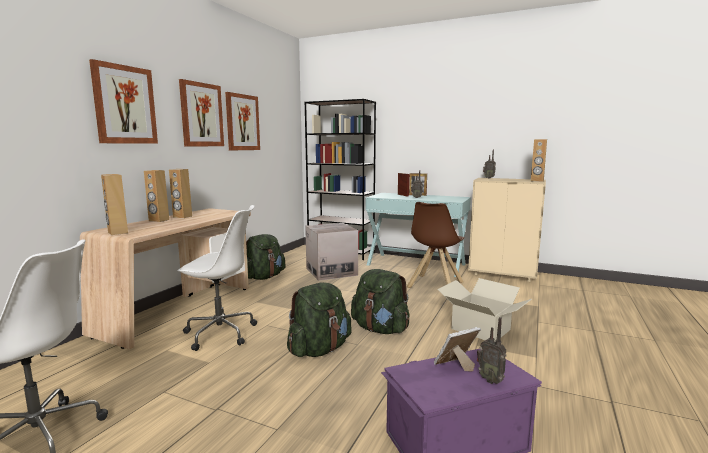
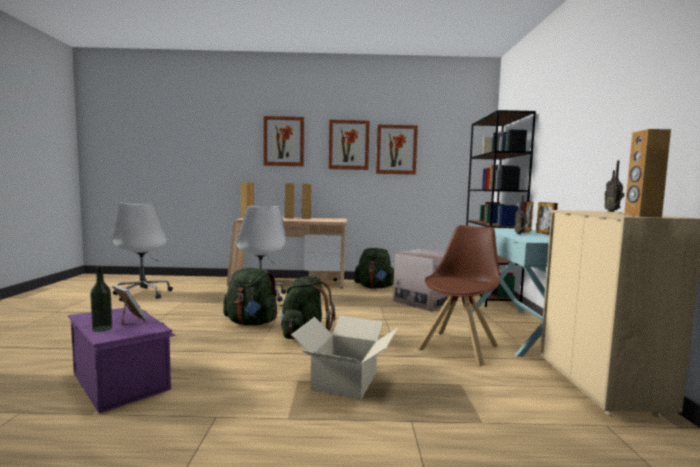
camera: 65 degrees right, 5 degrees down
(434, 285) = (459, 346): brown chair -> brown chair turned 120 degrees clockwise
(490, 379) = (102, 328): radio -> bottle

